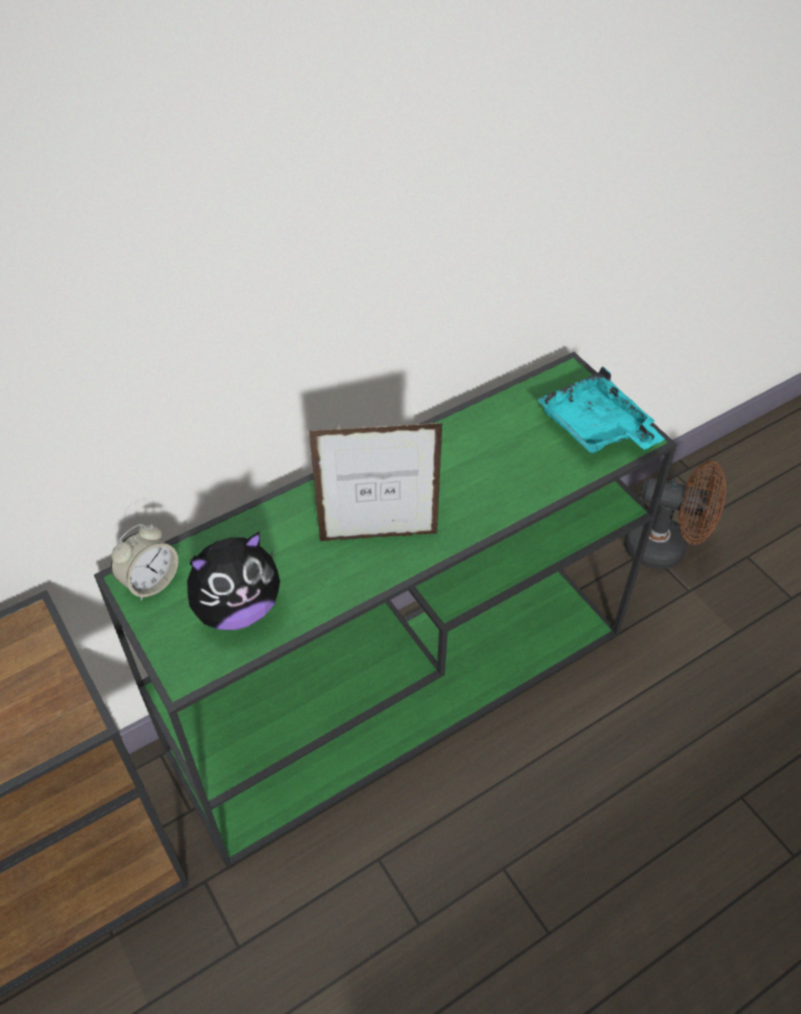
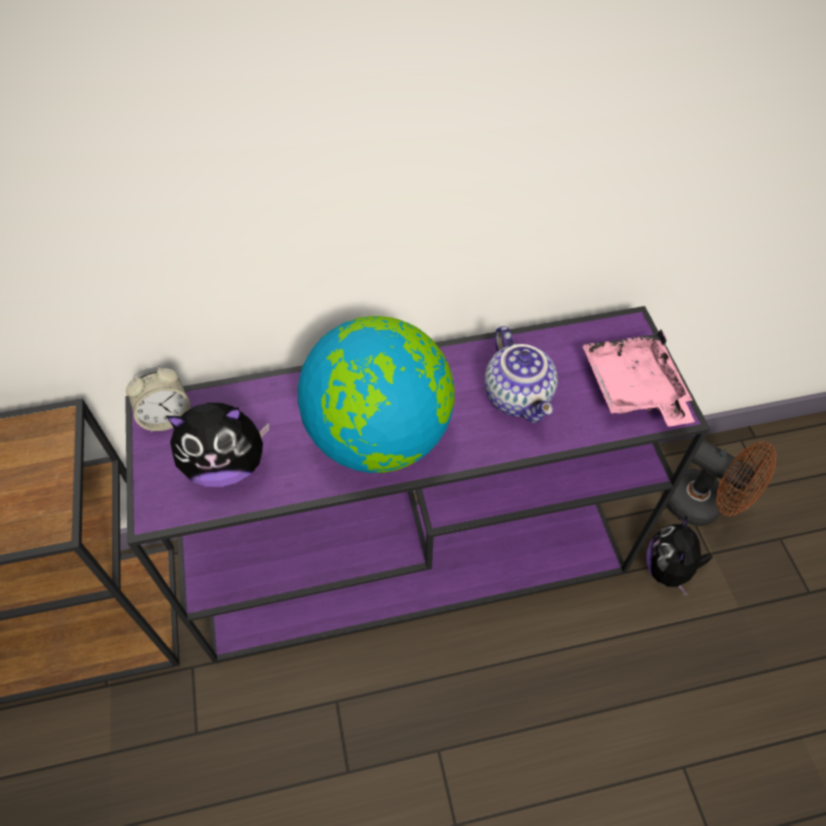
camera: 20 degrees right, 5 degrees up
(379, 537) = (380, 436): picture frame -> globe
(404, 686) = (417, 557): green console table -> purple console table
(495, 464) = (519, 397): none -> teapot
(596, 428) = (633, 389): turquoise tray -> pink tray
(657, 618) = (668, 569): none -> plush toy

